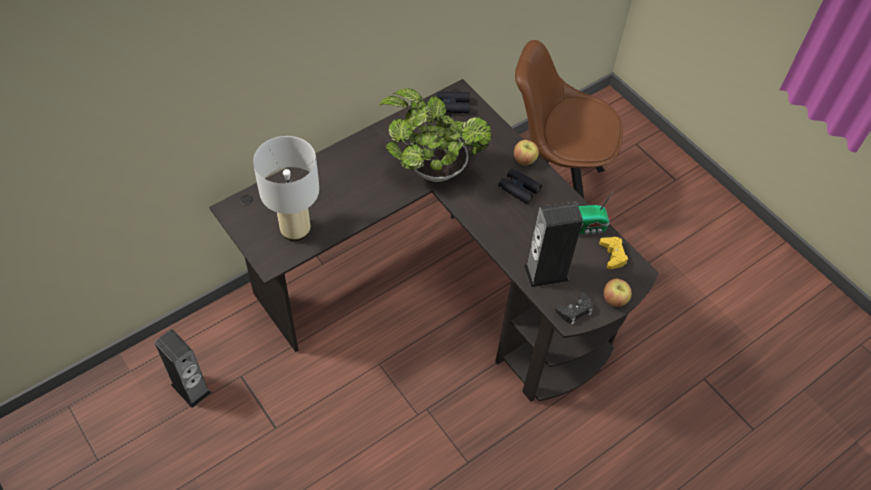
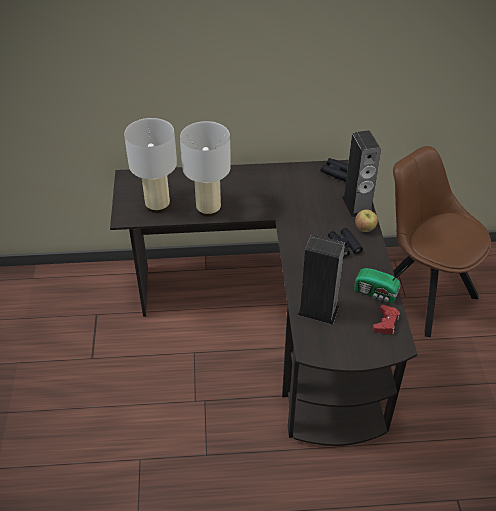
camera: 35 degrees right, 10 degrees down
(191, 388) = (59, 306): speaker -> speaker (357, 205)
(353, 209) = (207, 209): none -> white table lamp
(431, 168) = (287, 206): potted plant -> none
(574, 311) = (319, 347): black game controller -> none
(613, 255) = (386, 323): yellow game controller -> red game controller
(614, 300) = (360, 355): apple -> none

